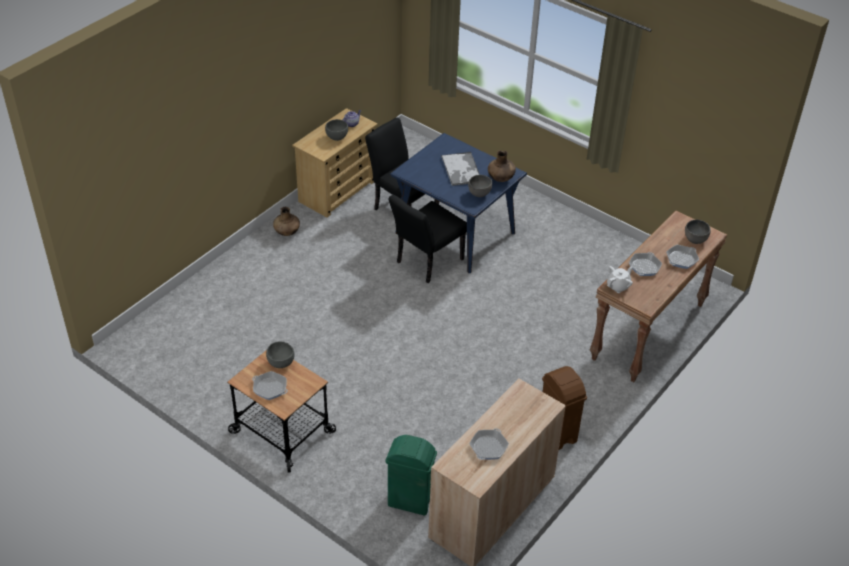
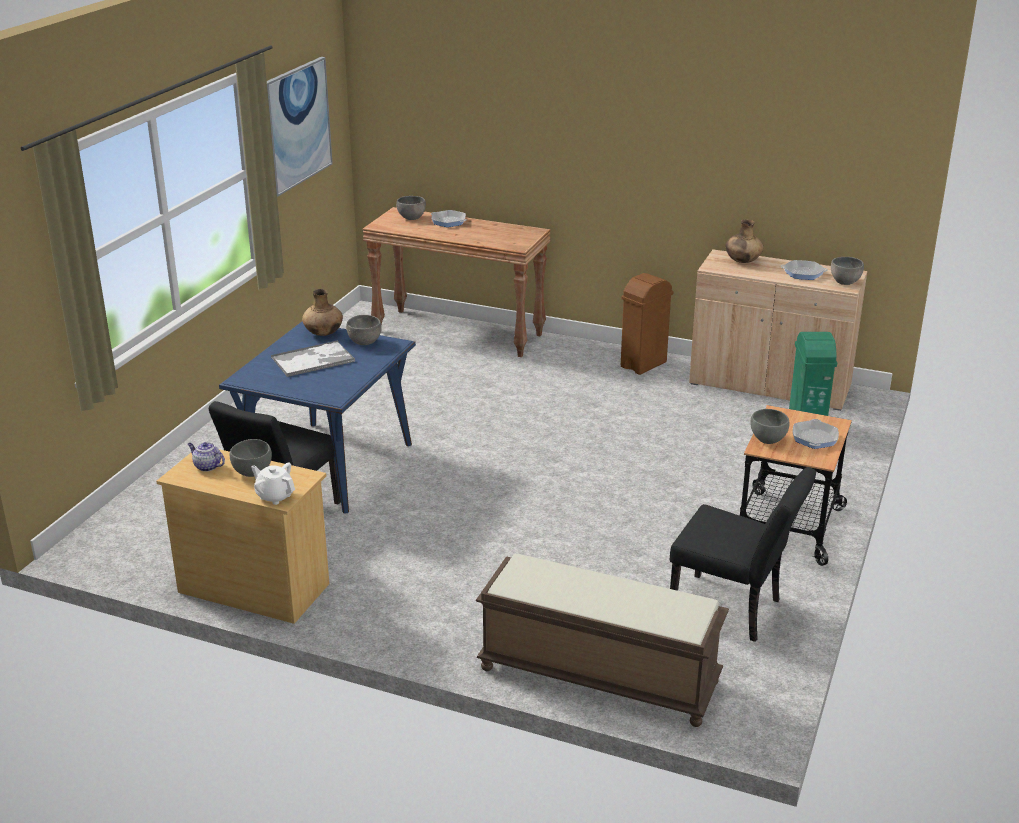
camera: 105 degrees left, 15 degrees down
(193, 298) = (596, 676): none -> brown bench
(287, 232) = (383, 616): brown vase -> brown vase (742, 261)
(426, 263) = (404, 478): black chair -> black chair (733, 610)
(458, 469) = (845, 282): none -> grey bowl
(618, 286) = (514, 244): white teapot -> white teapot (275, 496)
(644, 267) = (473, 235): frying pan -> none
(687, 107) = (297, 125): none -> picture

